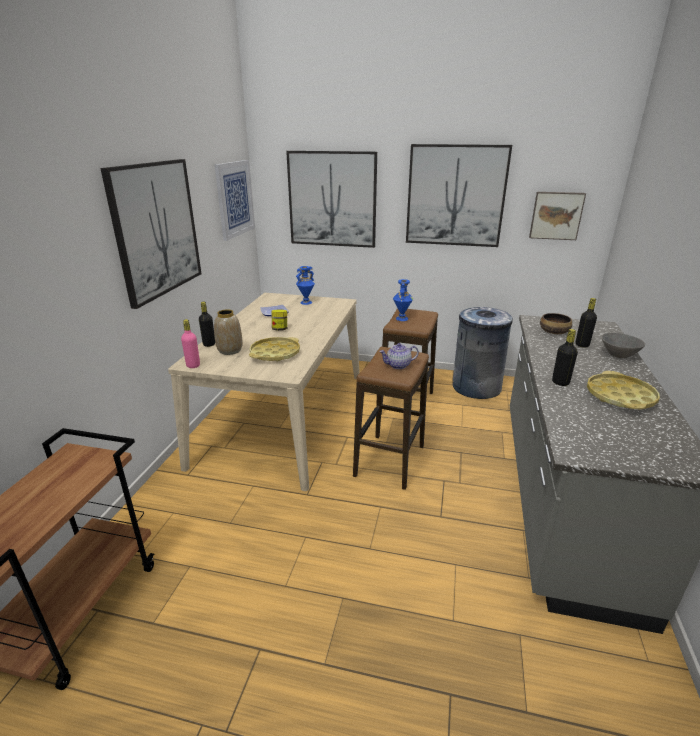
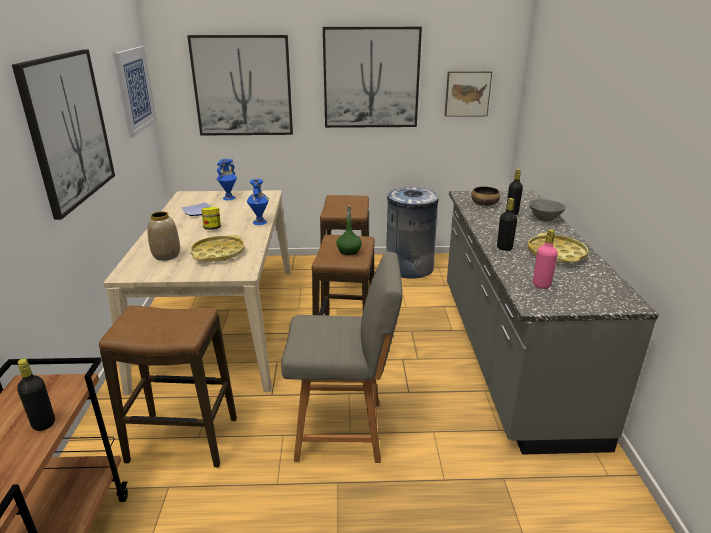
camera: 15 degrees left, 0 degrees up
(193, 365) = (131, 275): pink bottle -> pink bottle (541, 285)
(209, 344) = (139, 252): black bottle -> black bottle (43, 423)
(216, 523) = (182, 440): none -> stool
(364, 544) = (343, 430): none -> grey chair
(398, 365) = (349, 251): teapot -> green bottle
(401, 318) = (335, 205): blue vase -> blue vase (259, 222)

